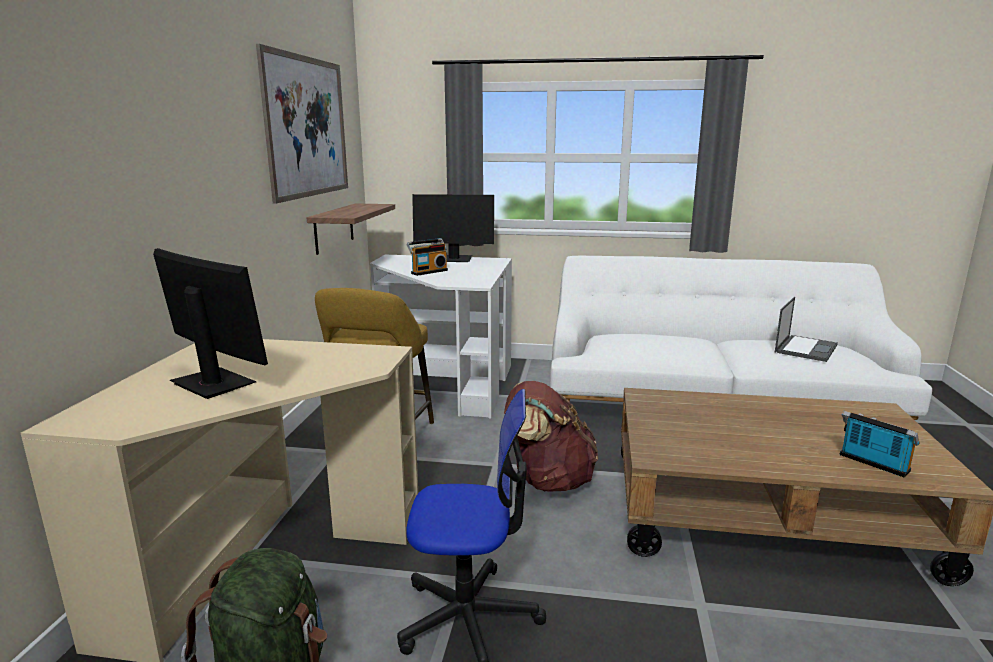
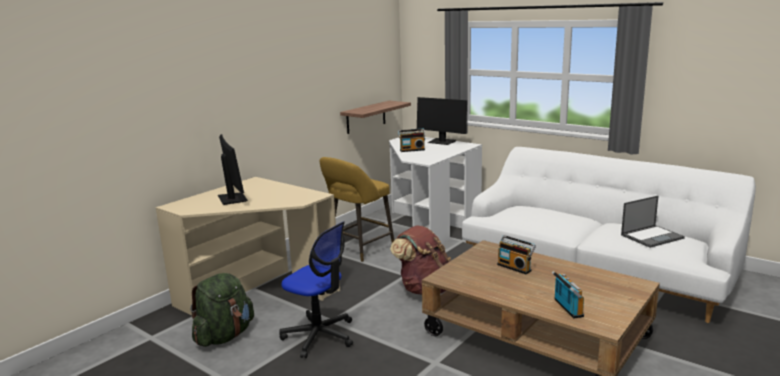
camera: 30 degrees right, 0 degrees up
(307, 127) = (345, 58): picture -> none
(722, 418) = (515, 267): none -> radio

